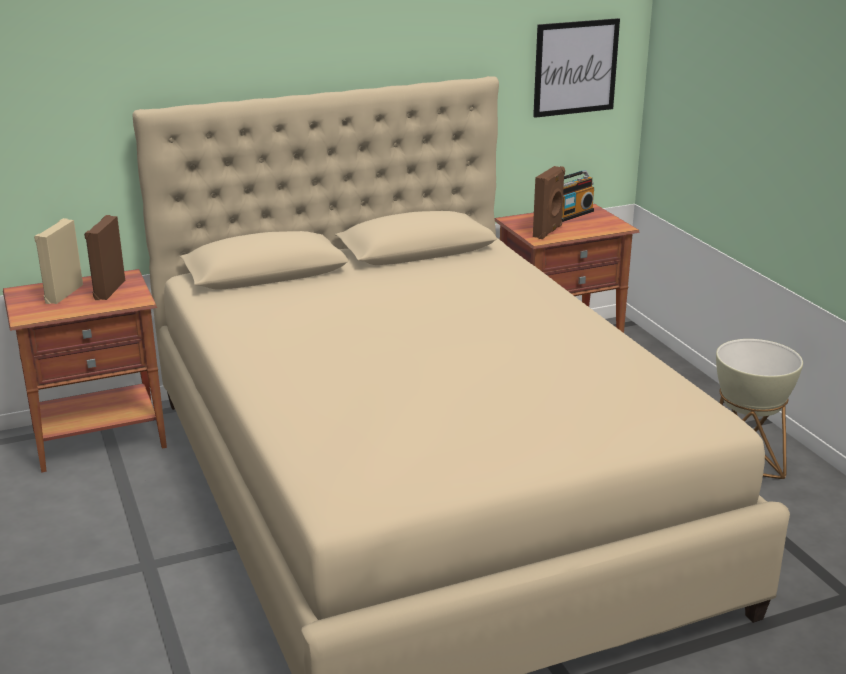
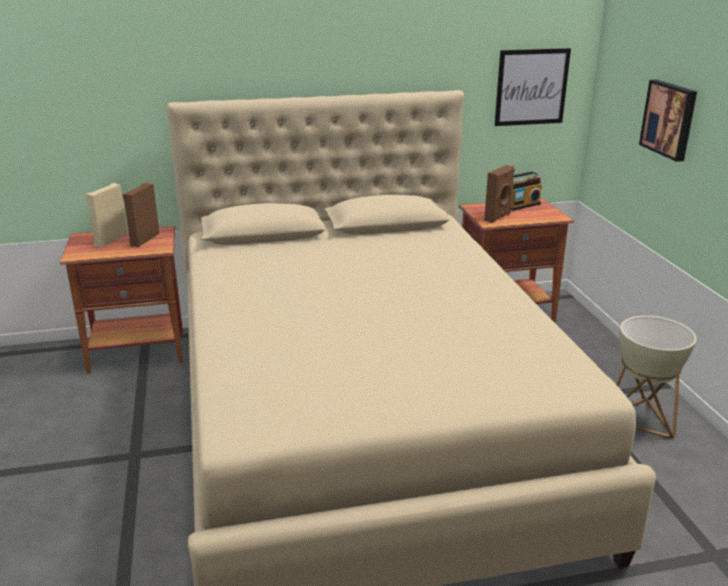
camera: 10 degrees right, 0 degrees up
(749, 105) = (670, 119): none -> picture

